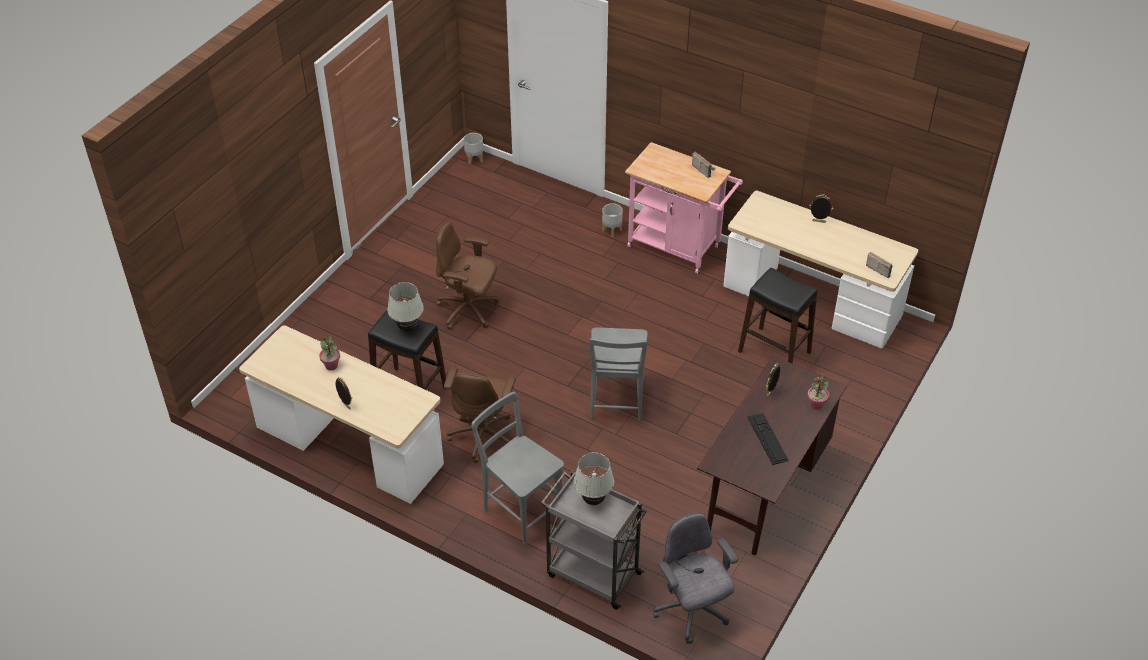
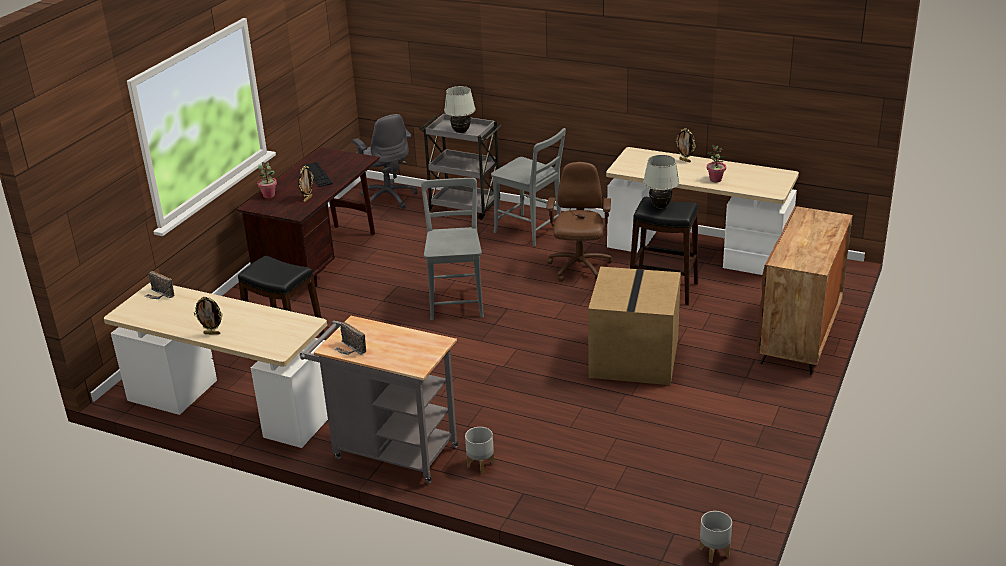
camera: 175 degrees right, 15 degrees down
(317, 318) = (800, 336): none -> brown cabinet
(468, 310) = (635, 359): brown office chair -> cardboard box
(679, 248) = (388, 451): pink cart -> grey cart

